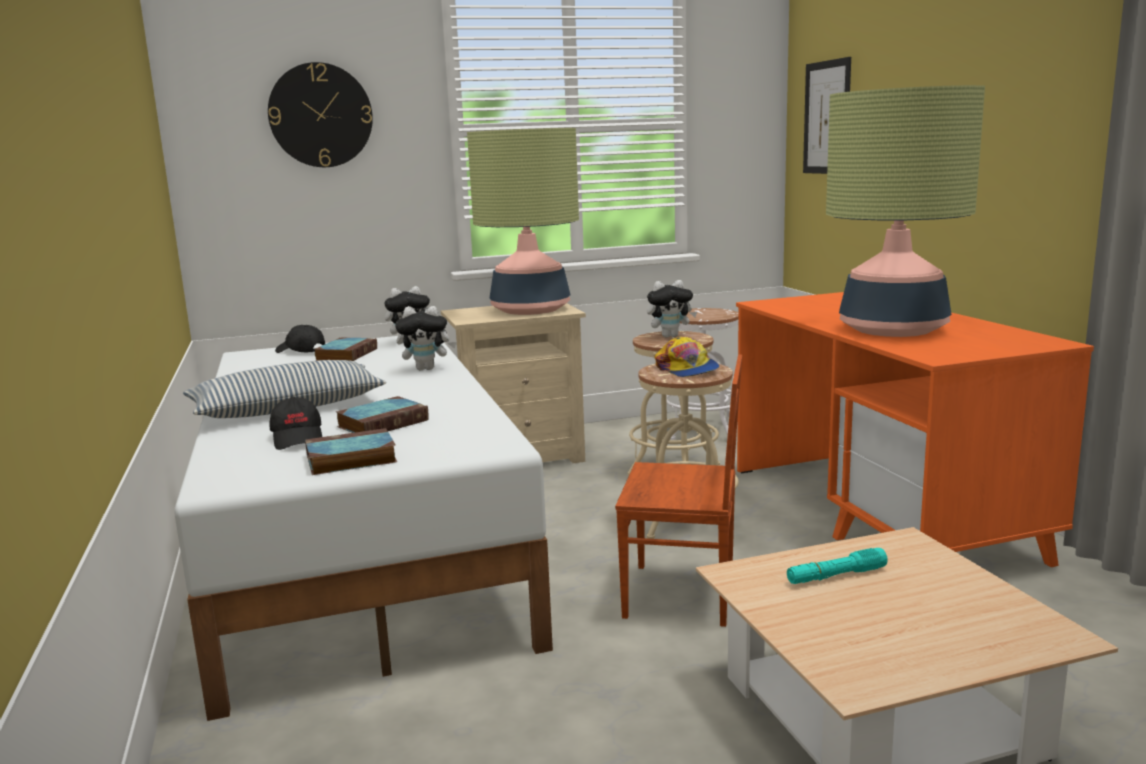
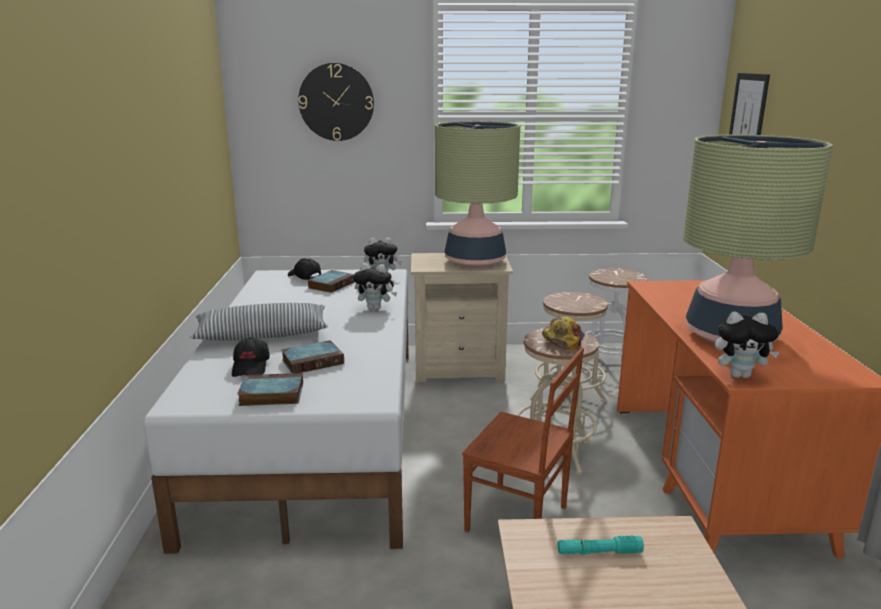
camera: 15 degrees right, 5 degrees up
(670, 336) = (575, 298): plush toy -> plush toy (740, 375)
(687, 369) = (563, 339): cap -> cap turned 150 degrees counterclockwise

